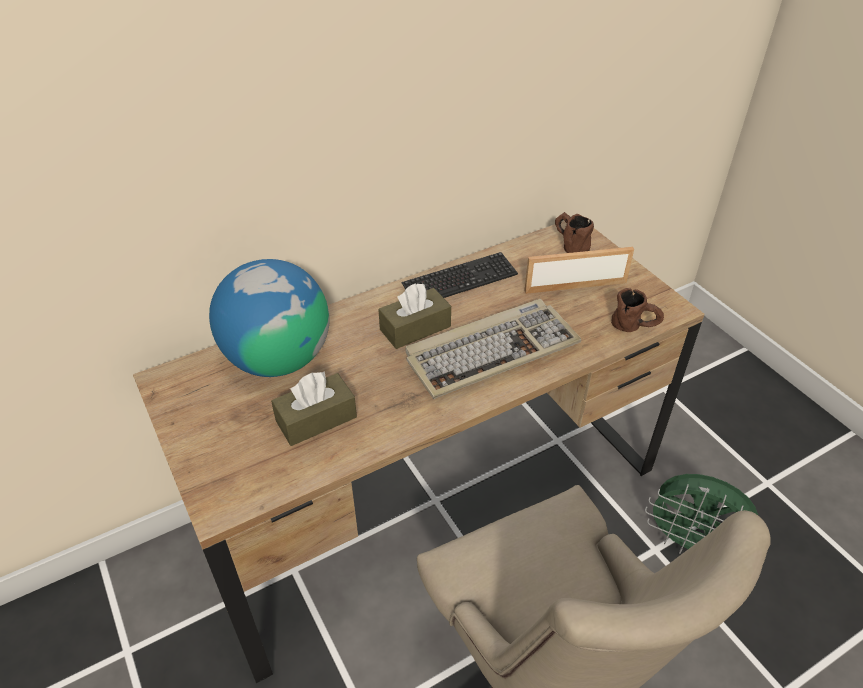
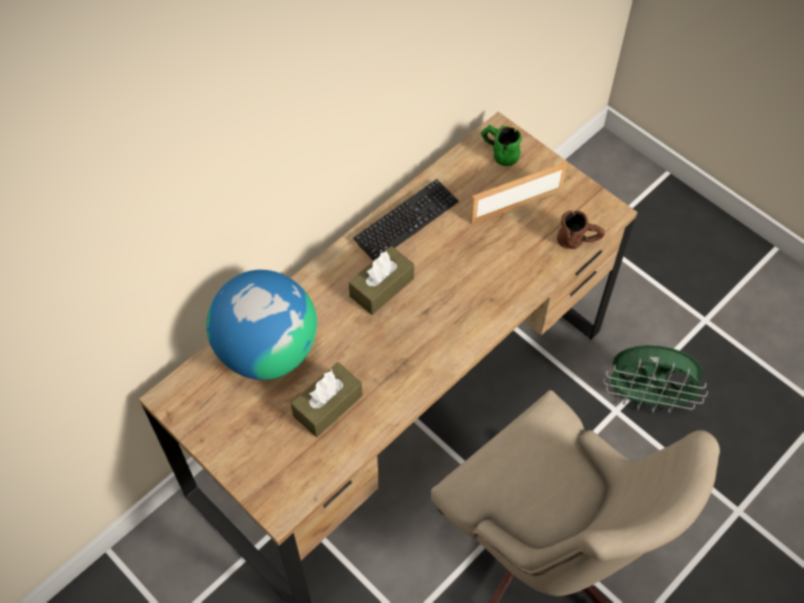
camera: 15 degrees left, 15 degrees up
(492, 350) = (459, 297): keyboard -> none
(569, 245) = (498, 153): brown mug -> green mug

